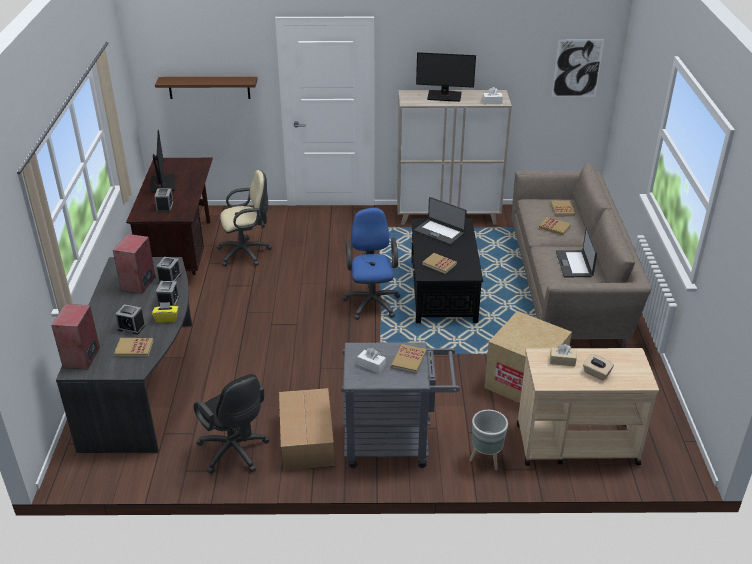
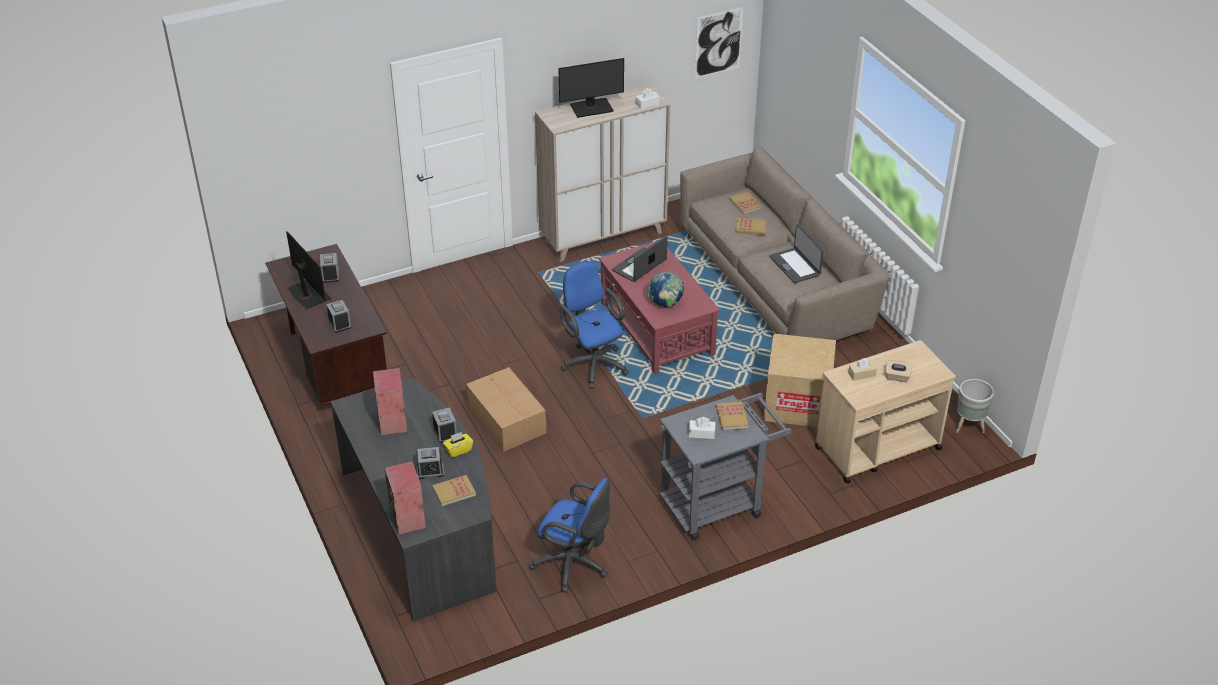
camera: 25 degrees left, 5 degrees up
(170, 278) = (422, 406): alarm clock -> alarm clock (330, 275)
(209, 87) = (315, 161): brown shelf -> none
(235, 453) = (574, 565): black office chair -> blue office chair
(247, 253) = (413, 346): beige office chair -> none
(307, 438) = (632, 527): cardboard box -> cardboard box (506, 419)
(439, 232) = (640, 266): laptop -> laptop turned 120 degrees clockwise
(439, 264) = (665, 304): book -> globe
(442, 290) = (657, 329): black coffee table -> red coffee table
(485, 459) = (808, 490): grey planter -> grey planter (968, 427)

